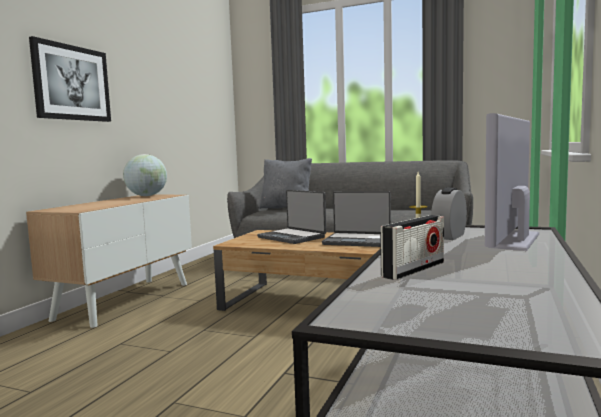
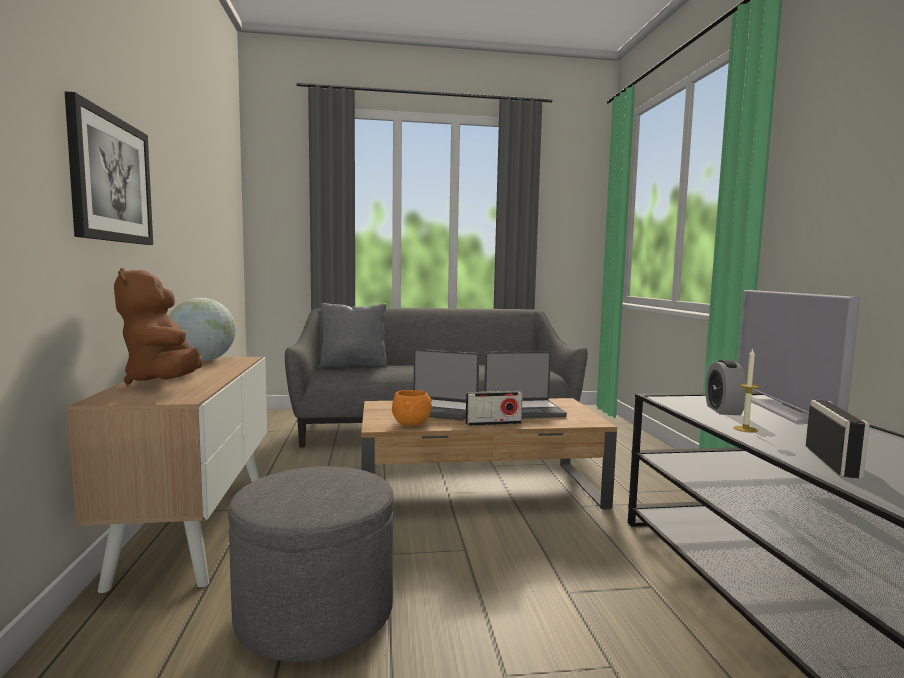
camera: 30 degrees left, 0 degrees up
(95, 204) = (165, 382): none -> brown plush toy
(125, 349) = (315, 612): none -> grey ottoman
(253, 243) = (410, 424): none -> orange bowl
(312, 247) = (493, 423): none -> radio

